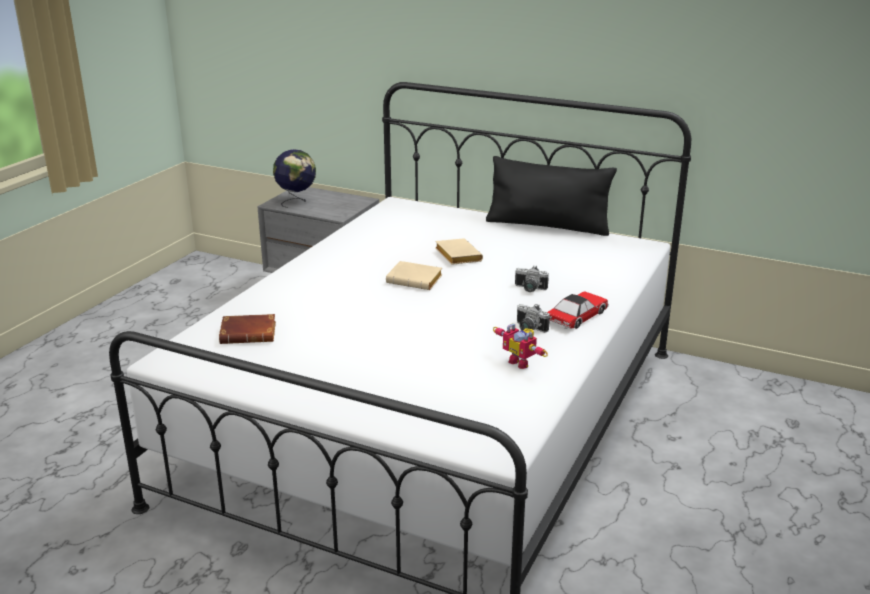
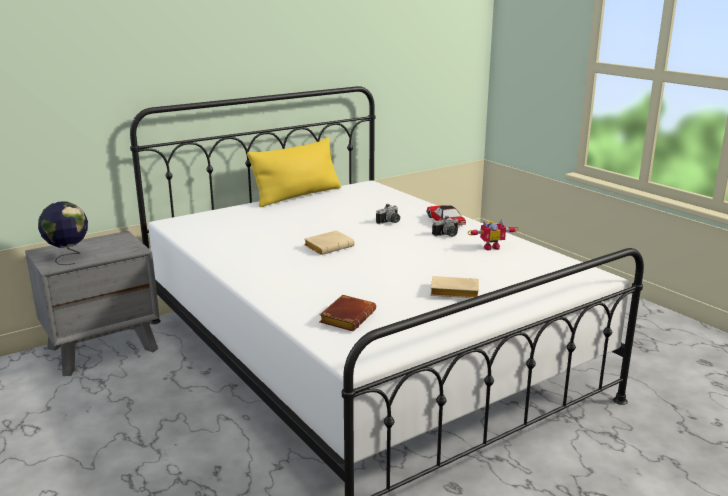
camera: 60 degrees left, 5 degrees down
(456, 256) = (305, 227): beige book -> beige book (453, 292)
(547, 226) = (297, 196): black pillow -> yellow pillow

